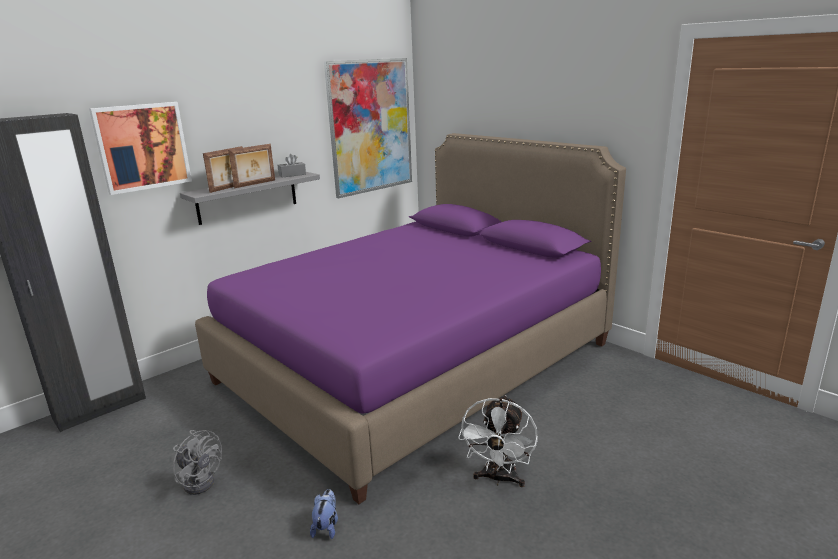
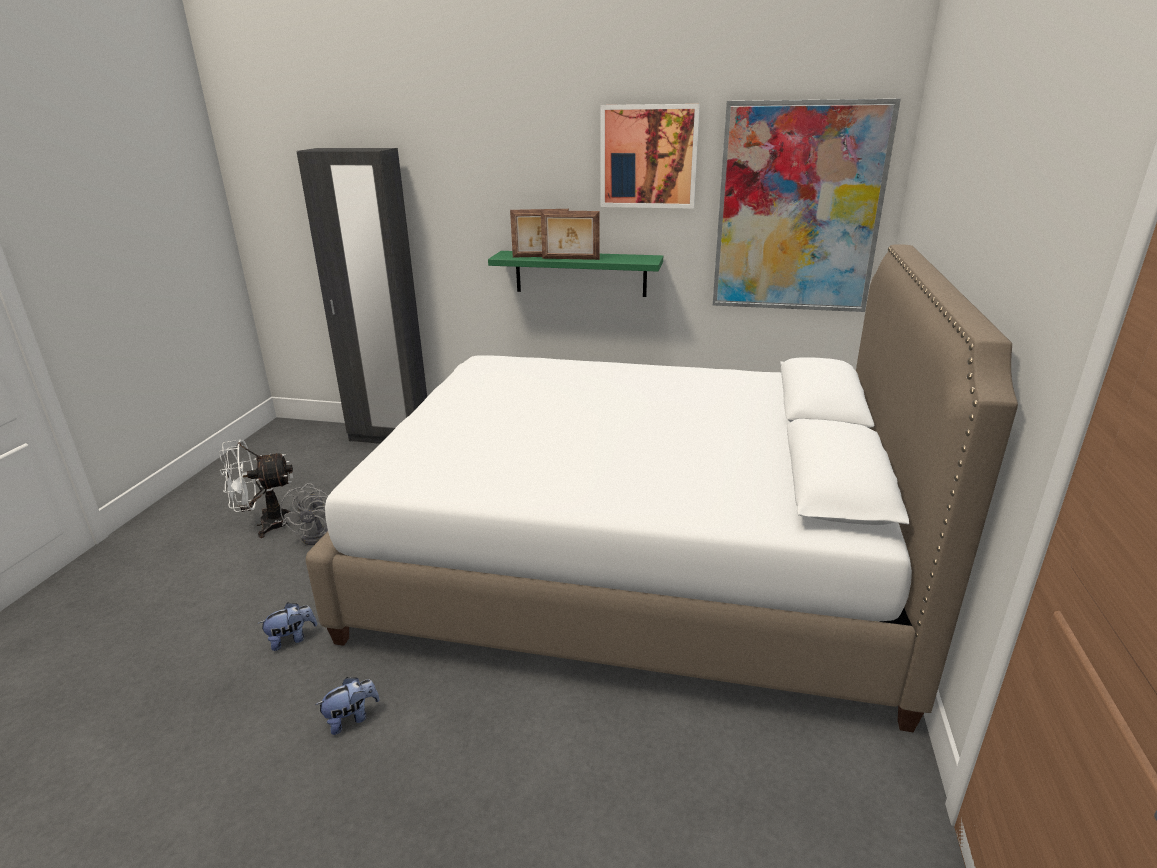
camera: 55 degrees right, 5 degrees up
(142, 147) = (468, 192): picture -> picture (648, 157)
(247, 197) = (580, 273): grey shelf -> green shelf
(292, 175) = (634, 257): grey tissue box -> none
(416, 362) = (631, 560): purple bed -> white bed
(447, 512) = (351, 718): none -> plush toy
(499, 479) = (437, 740): white fan -> white fan (267, 524)

